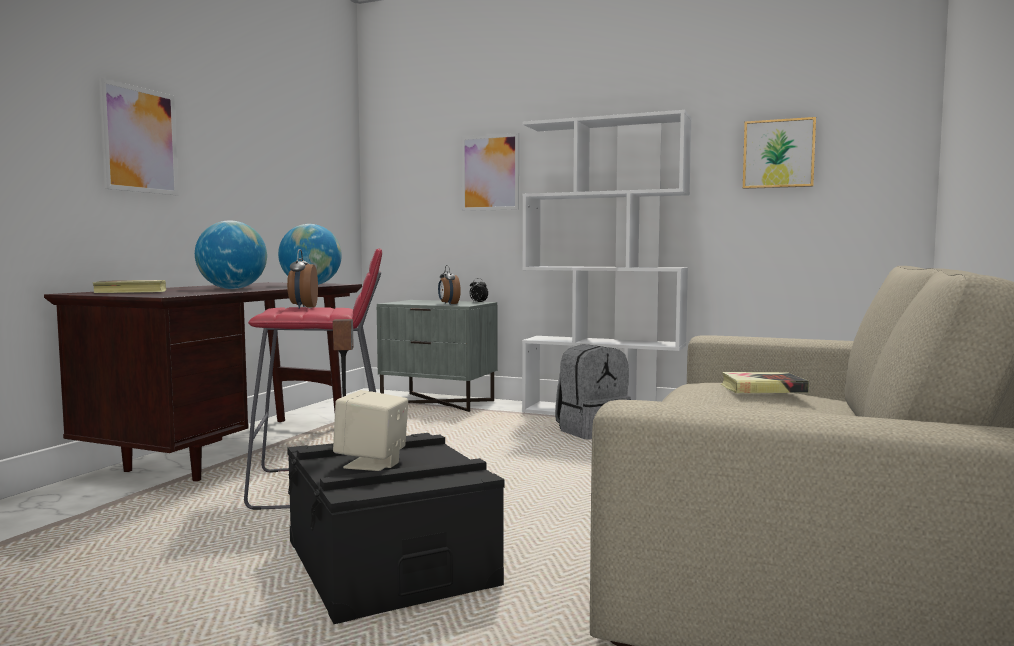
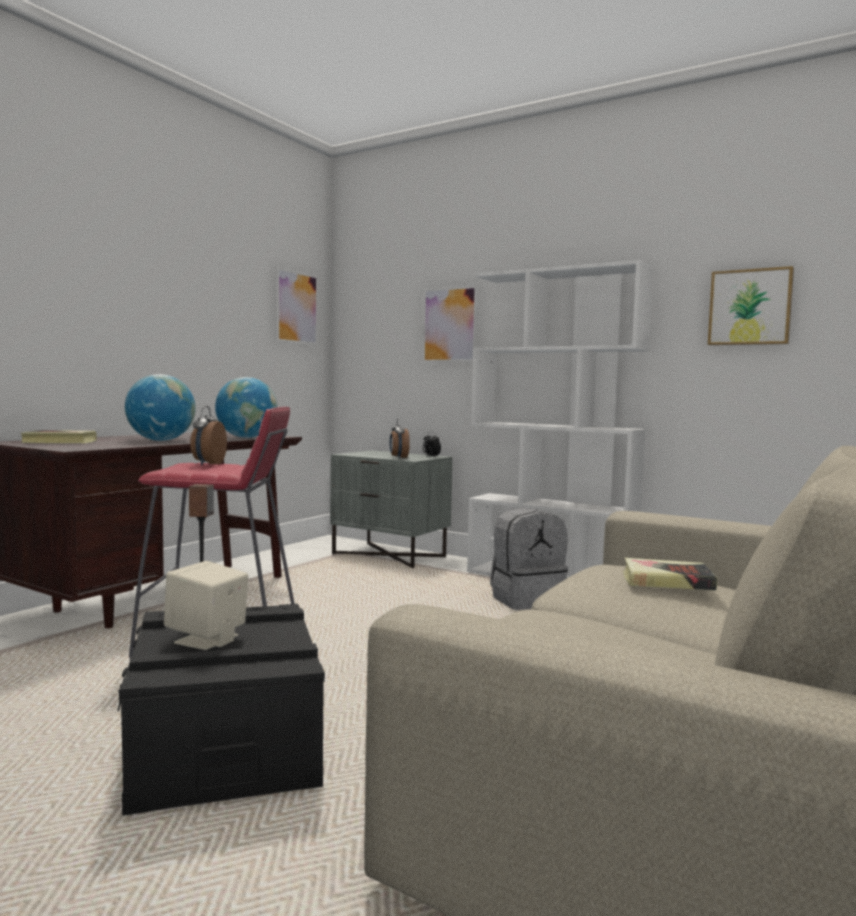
camera: 10 degrees right, 0 degrees up
(140, 140) = (86, 296): picture -> picture (296, 307)

